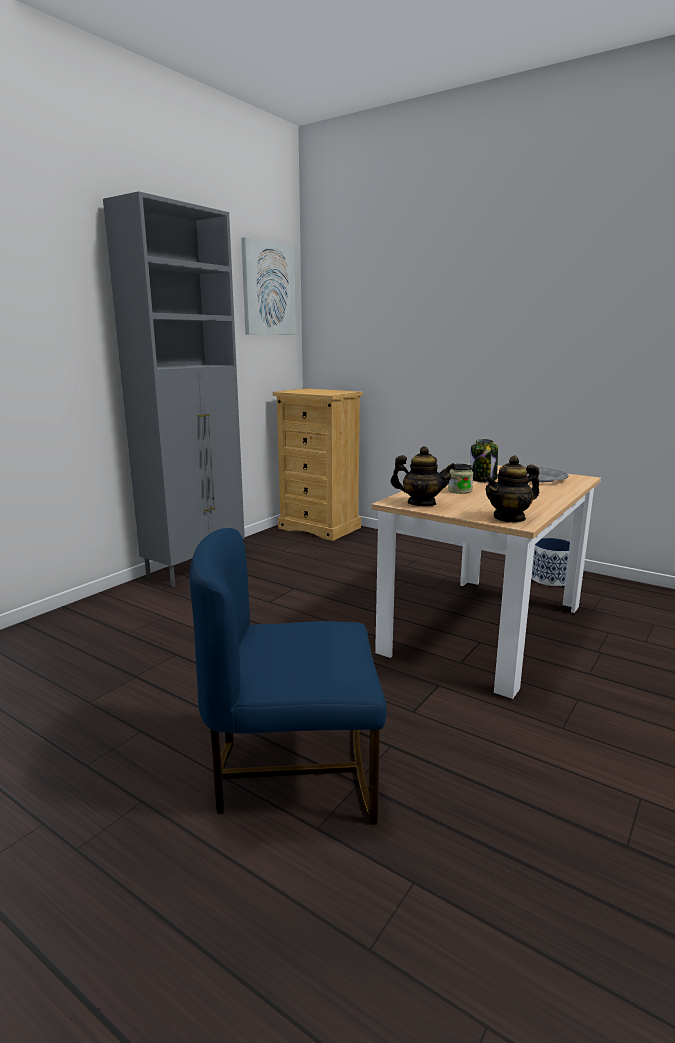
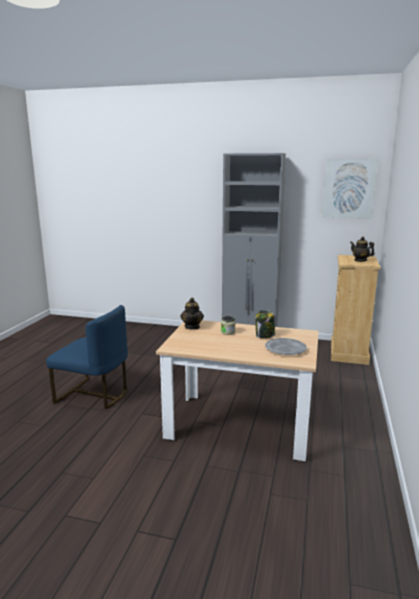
camera: 70 degrees right, 0 degrees up
(294, 772) = (93, 395): blue chair -> blue chair turned 135 degrees clockwise
(509, 518) = (178, 345): teapot -> teapot (360, 260)
(551, 579) = (355, 449): planter -> none

